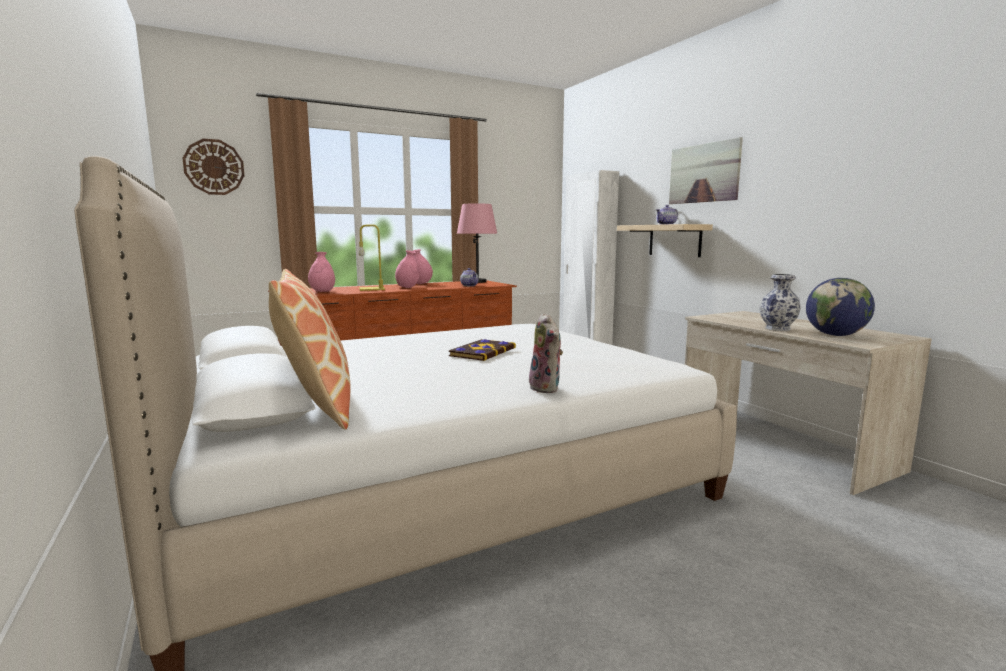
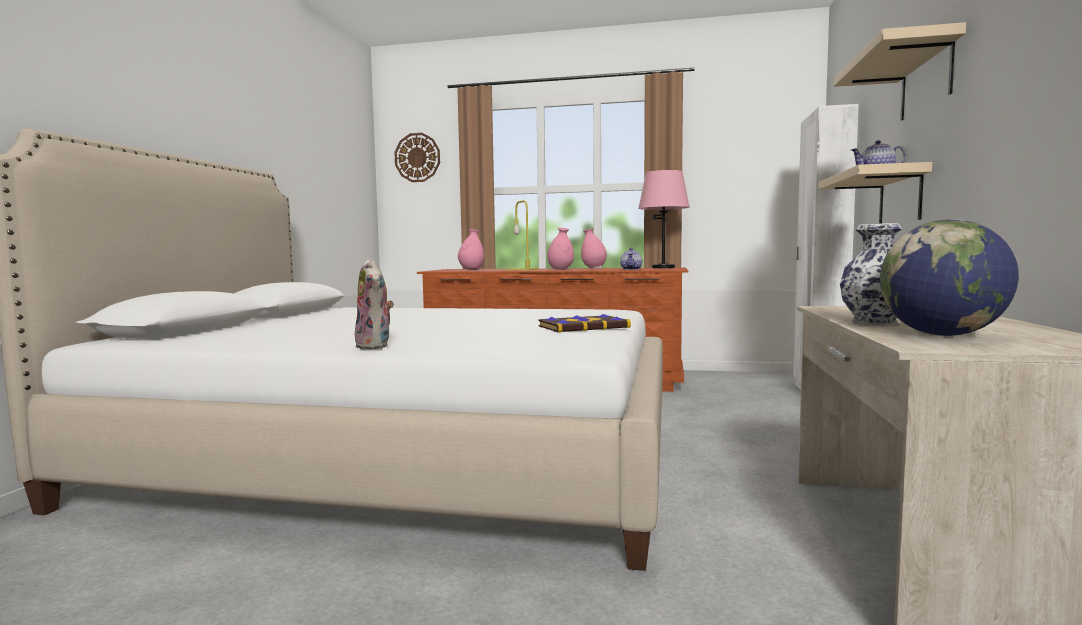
camera: 40 degrees right, 5 degrees down
(317, 406) = (206, 334): pillow -> none
(482, 352) = (456, 321): book -> book (583, 327)
(547, 388) = (376, 346): plush toy -> plush toy turned 45 degrees counterclockwise
(703, 173) = (926, 79): picture -> beige shelf

